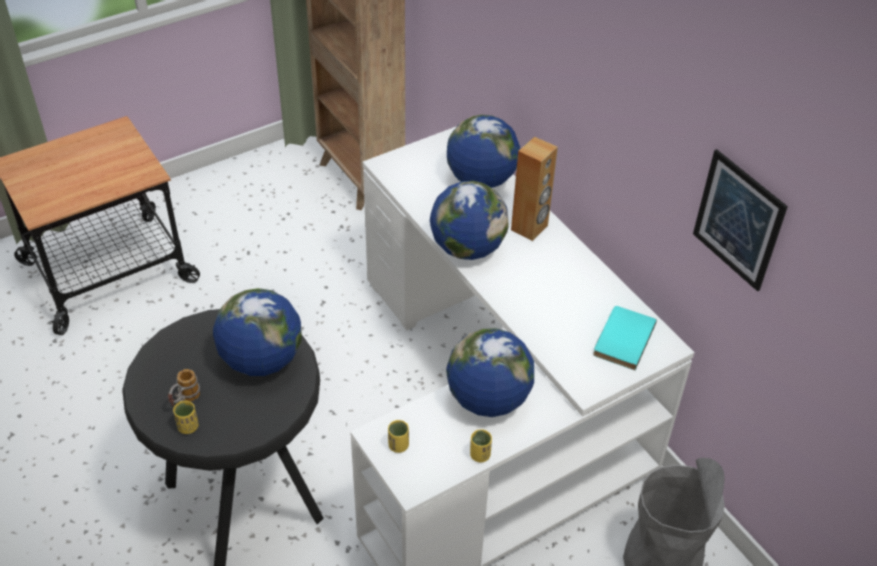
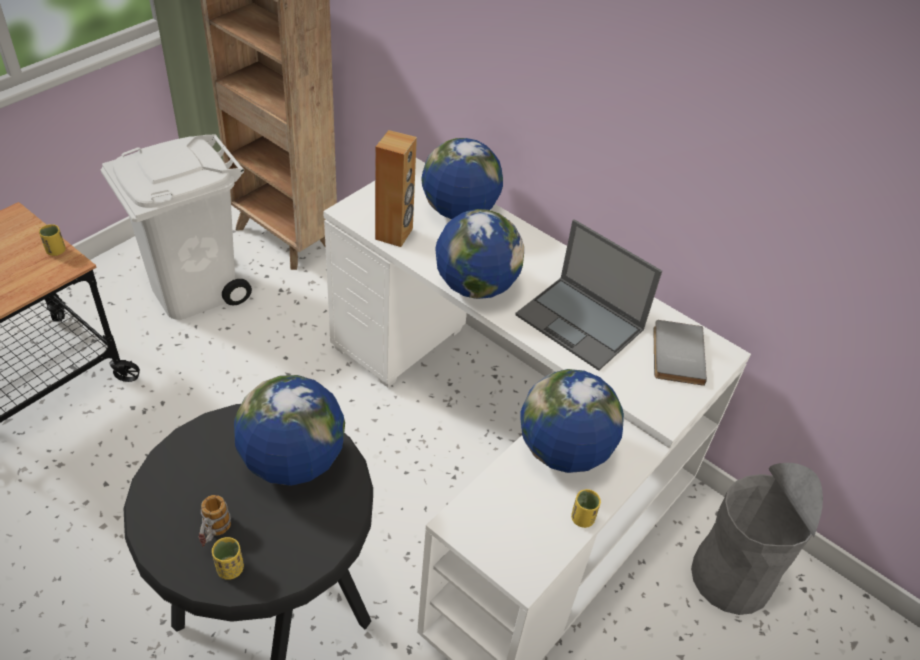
camera: 20 degrees left, 0 degrees up
(266, 212) = (193, 289): none -> white trash can
(398, 445) = (488, 529): yellow cup -> yellow cup (56, 251)
(529, 228) = (530, 253): brown speaker -> brown speaker (394, 234)
(547, 296) = (581, 323): none -> laptop
(621, 339) = (675, 354): turquoise book -> grey book
(738, 220) = (822, 200): picture -> none

